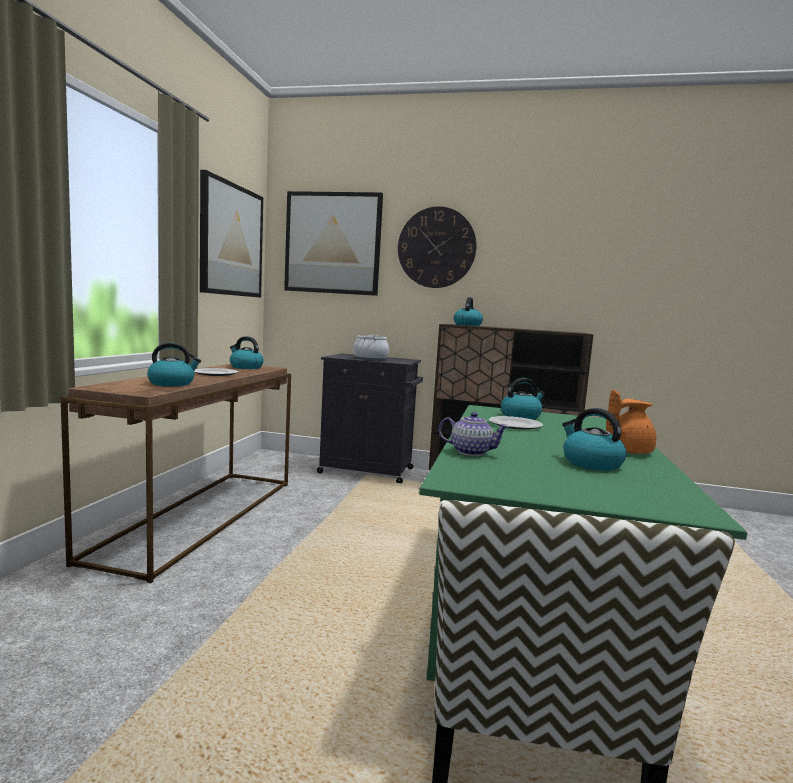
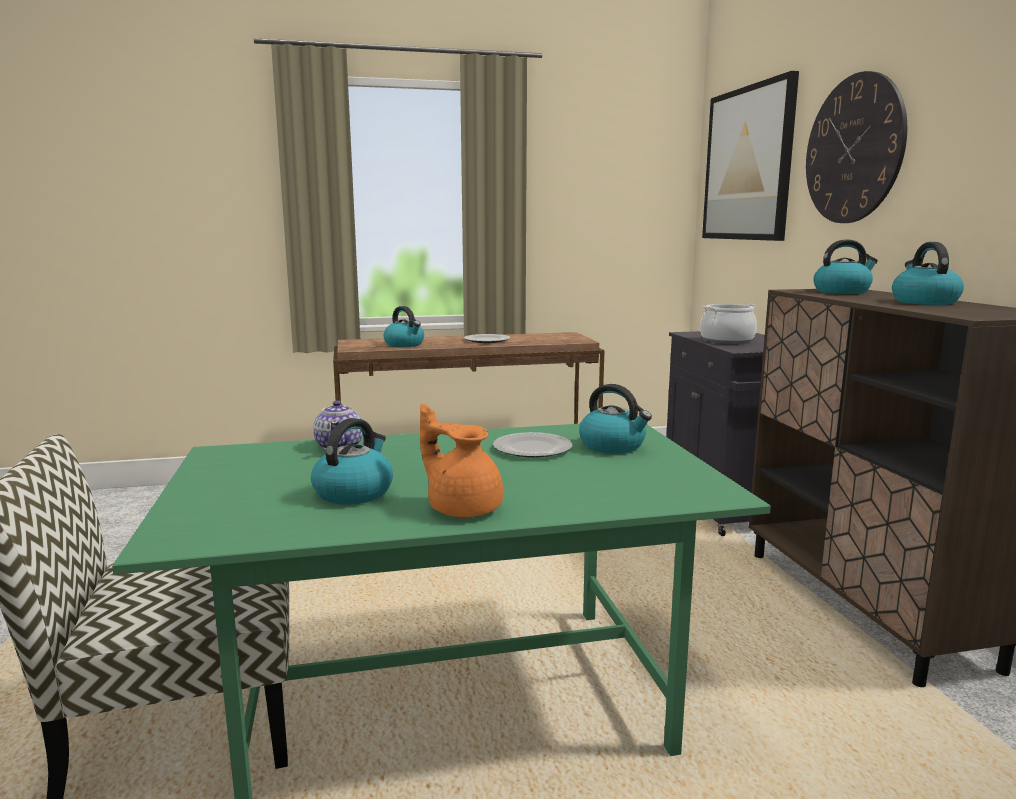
camera: 65 degrees right, 5 degrees up
(231, 240) = (613, 183): picture -> none
(245, 367) = (556, 337): kettle -> kettle (923, 302)

